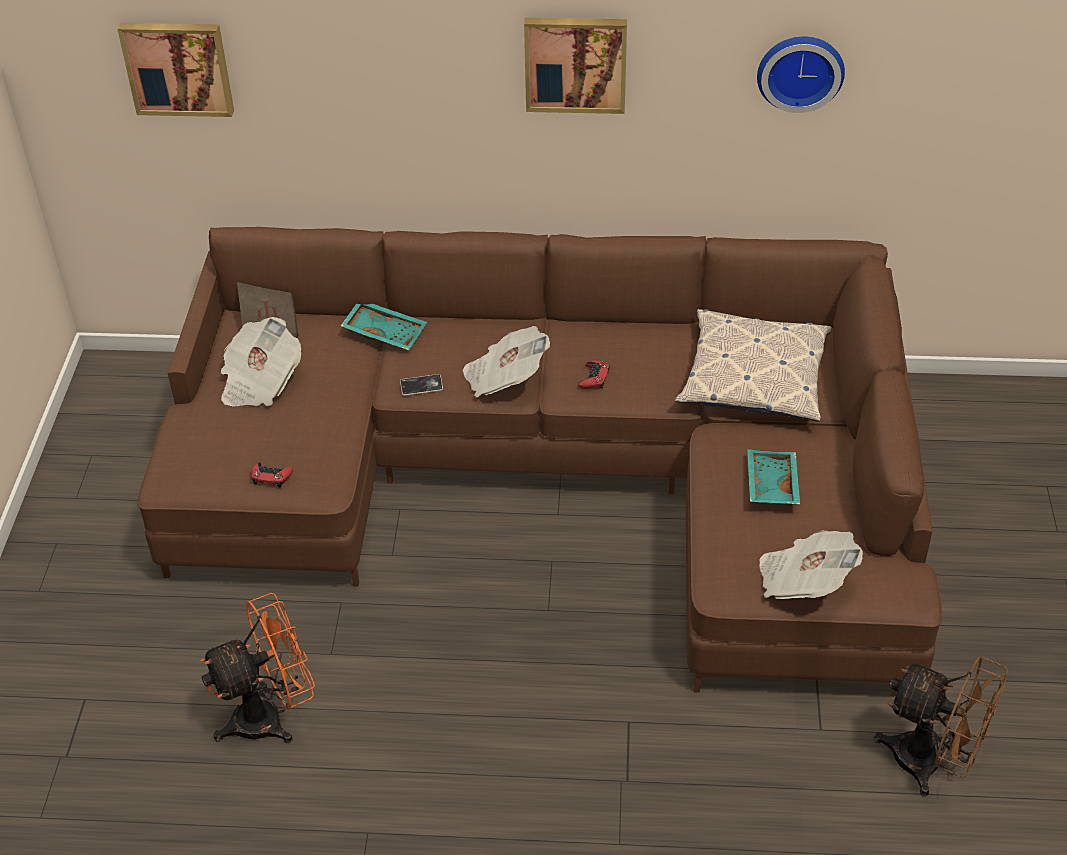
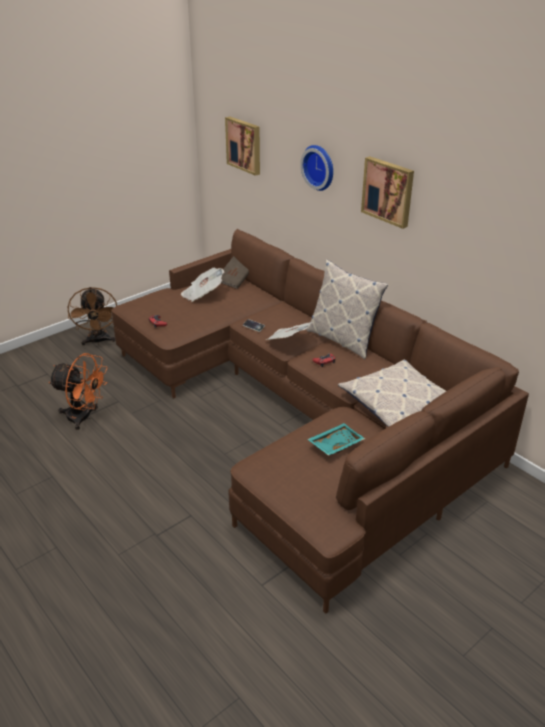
camera: 45 degrees right, 10 degrees down
(385, 332) = (270, 303): turquoise tray -> none
(567, 328) = (342, 340): none -> pillow
(800, 70) = (496, 233): wall clock -> wall clock (320, 167)
(804, 581) = (287, 489): newspaper -> none
(931, 763) = (290, 644): brown fan -> brown fan (98, 341)

